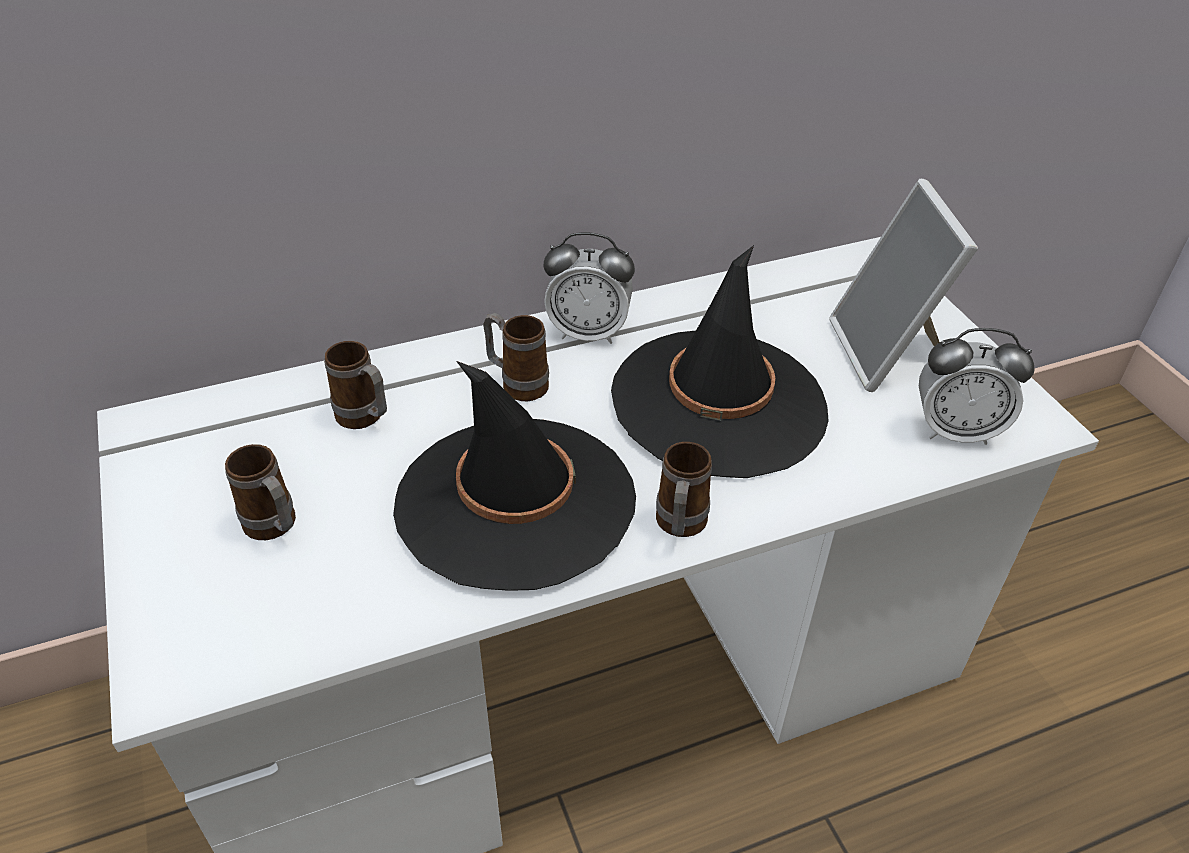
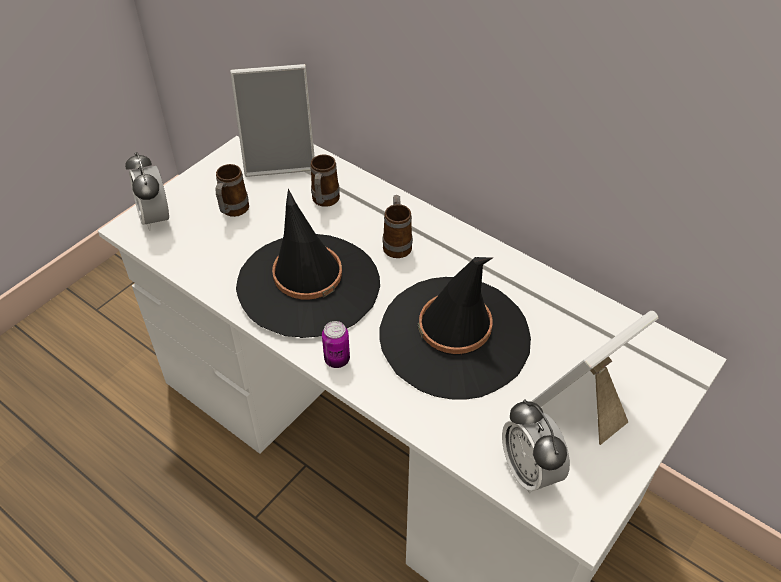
camera: 60 degrees right, 5 degrees up
(217, 428) = (280, 158): none -> picture frame
(588, 332) = (467, 252): alarm clock -> alarm clock (155, 218)
(679, 527) = (337, 360): mug -> can

